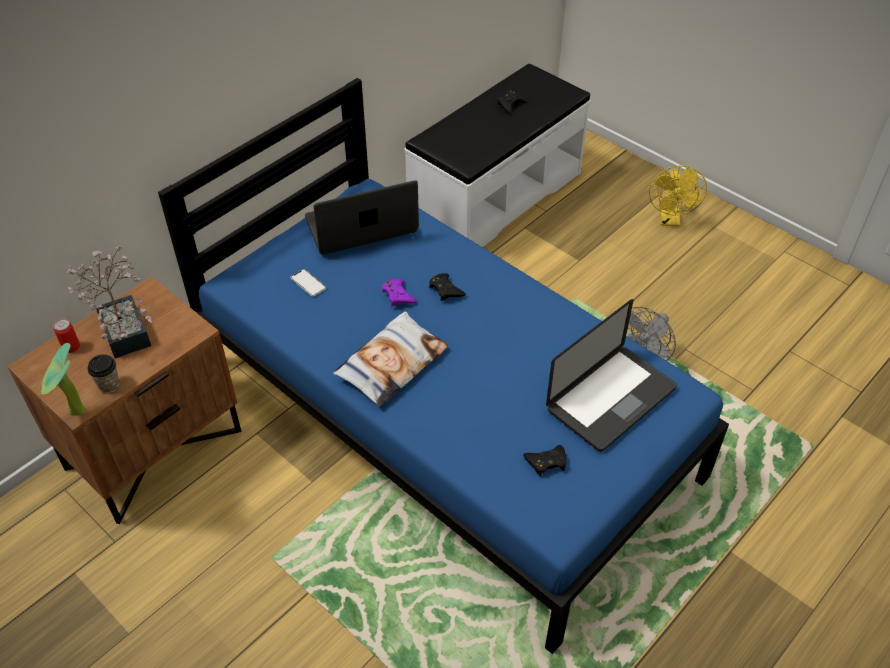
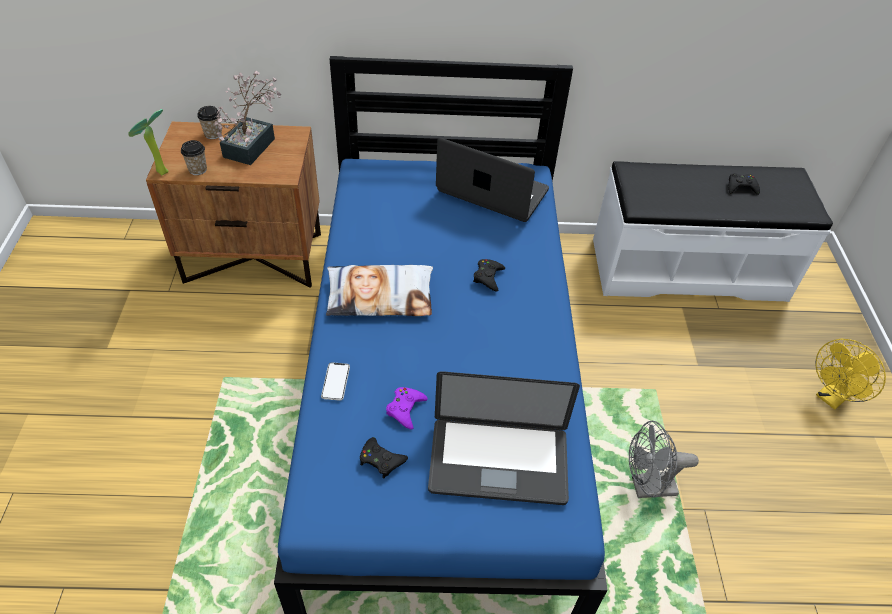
camera: 45 degrees right, 0 degrees up
(71, 347) = (213, 134): can -> cup
(308, 283) = (405, 203): phone -> phone (335, 382)
(398, 295) = (449, 255): purple game controller -> purple game controller (405, 409)

